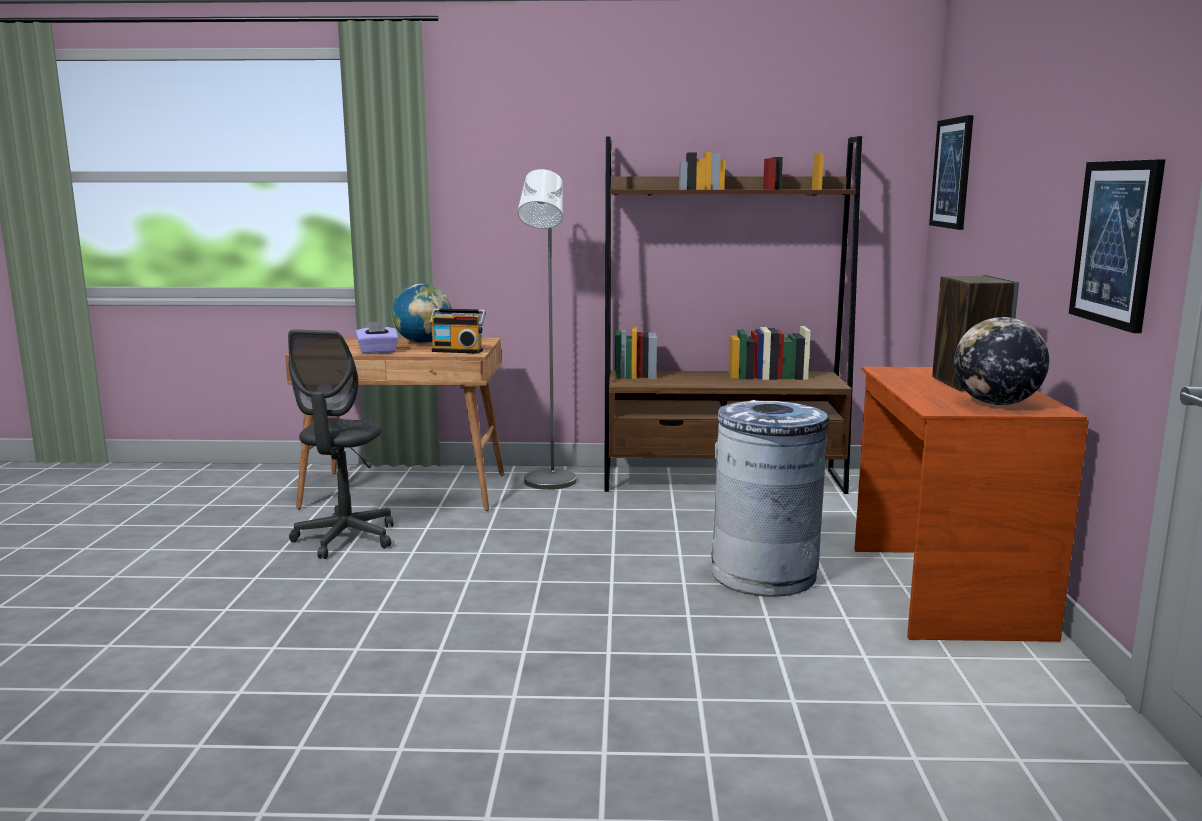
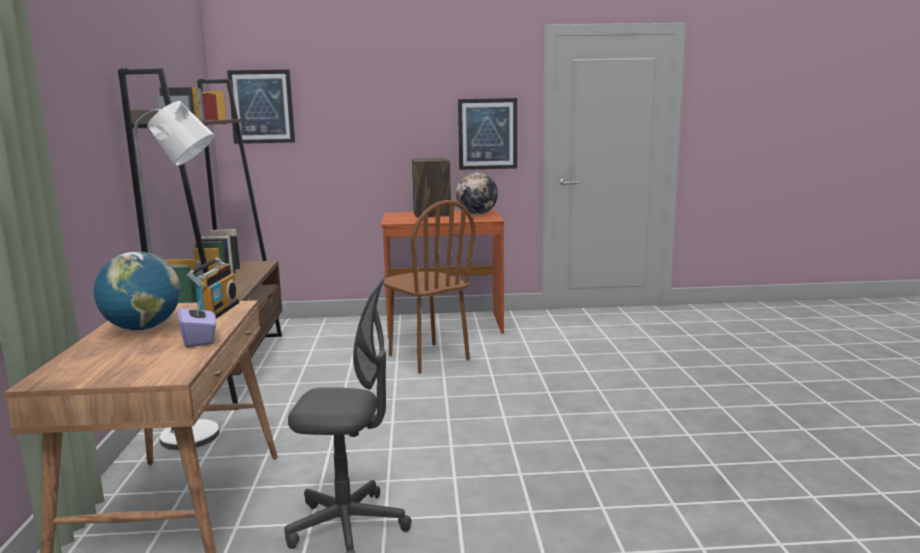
camera: 95 degrees left, 0 degrees up
(764, 574) = (428, 358): grey trash can -> brown chair

